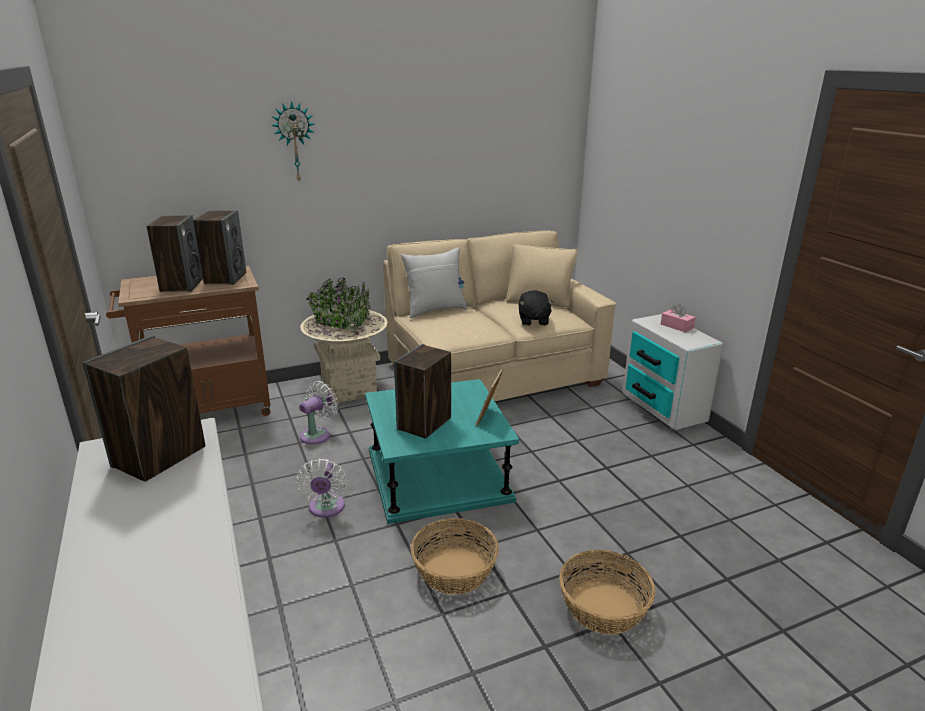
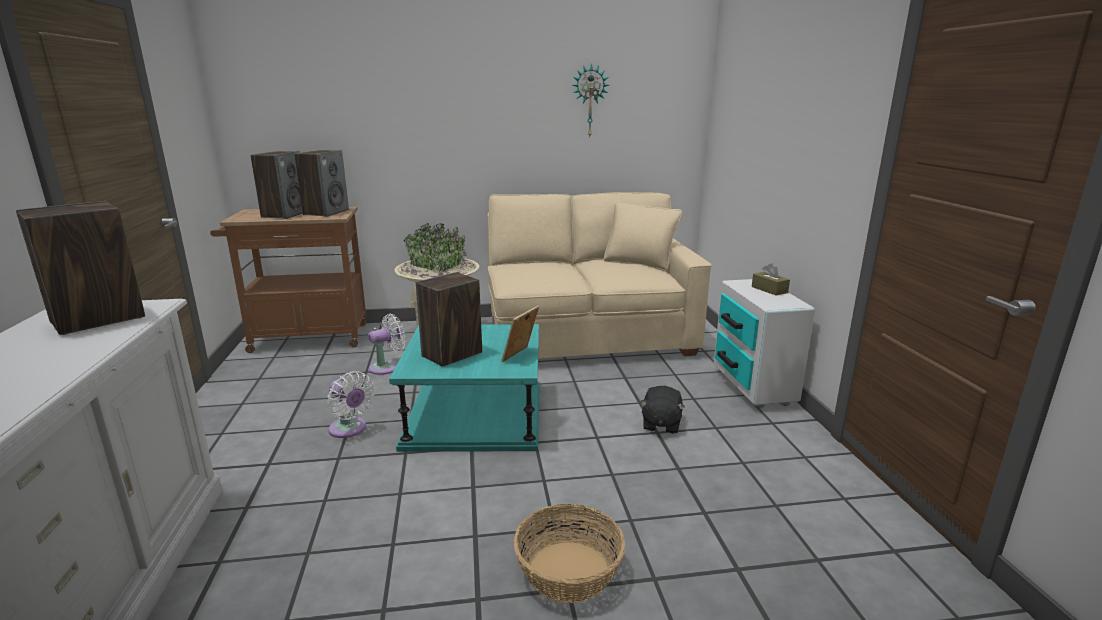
camera: 15 degrees right, 5 degrees down
(294, 142) = (403, 92): wall clock -> wall clock (589, 101)
(326, 508) = (349, 430): white fan -> white fan turned 60 degrees counterclockwise
(435, 311) = (527, 262): grey pillow -> none
(455, 571) = (432, 505): basket -> none
(533, 321) = (619, 277): black plush toy -> black plush toy (660, 424)
(676, 326) = (769, 289): pink tissue box -> brown tissue box

